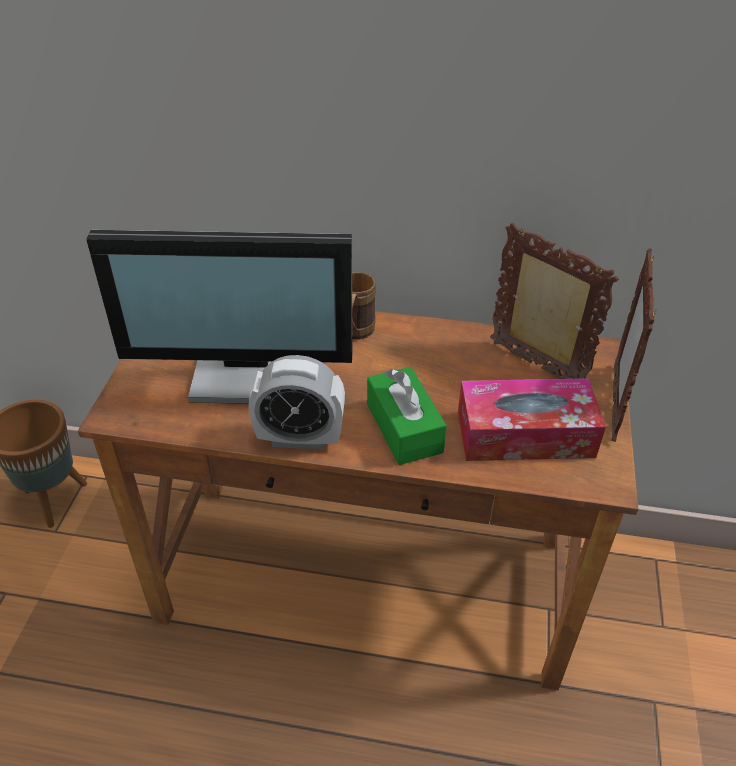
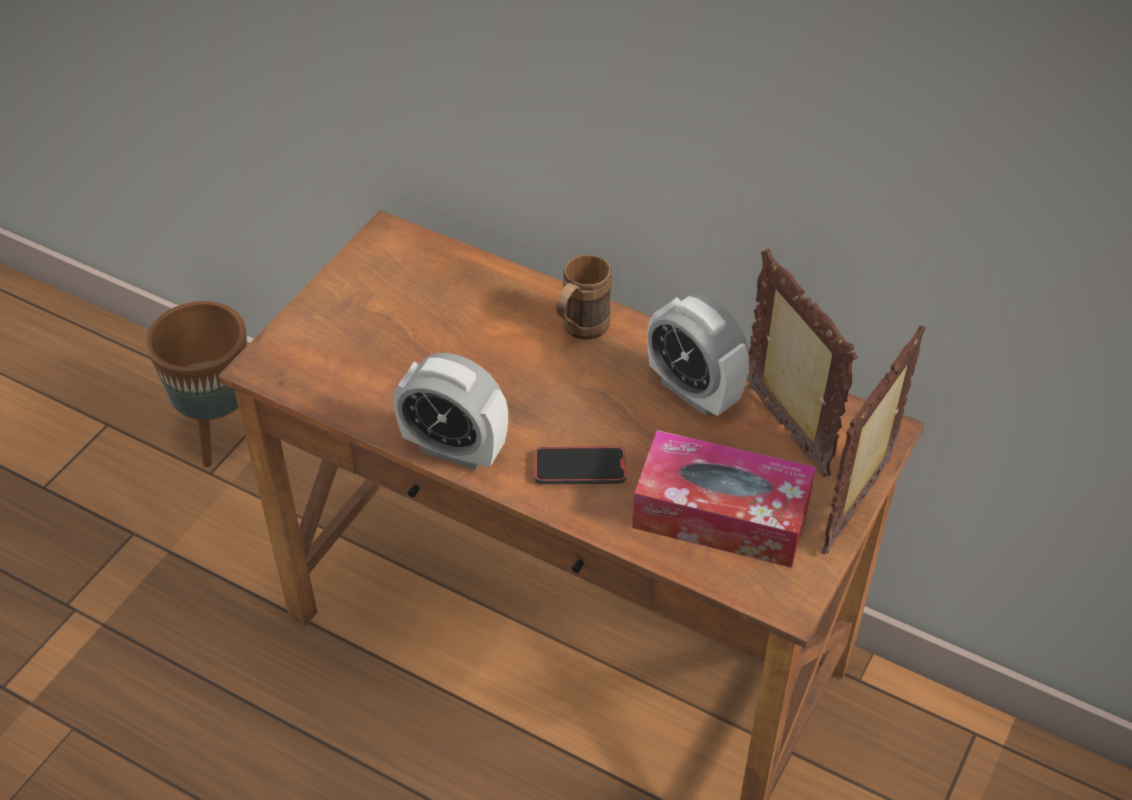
camera: 20 degrees right, 5 degrees up
(248, 372) = (430, 351): monitor -> none
(404, 428) = (580, 468): green tissue box -> phone
(457, 355) = (693, 391): none -> alarm clock

